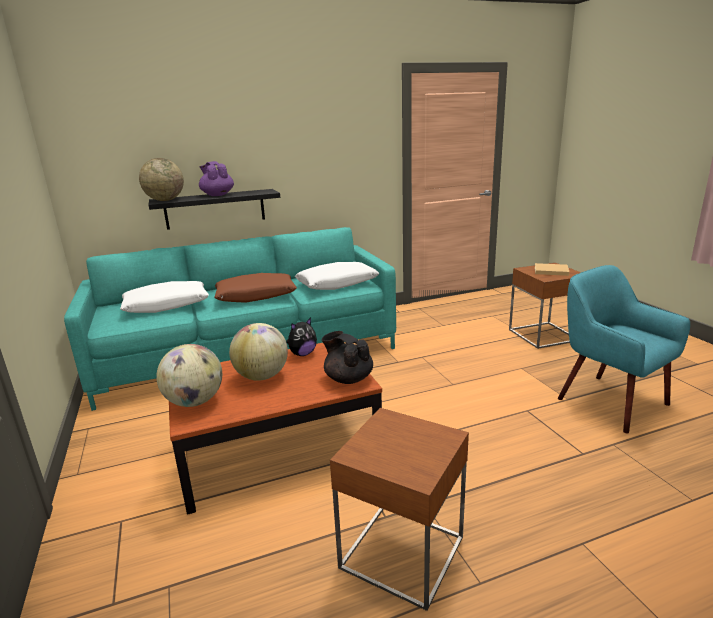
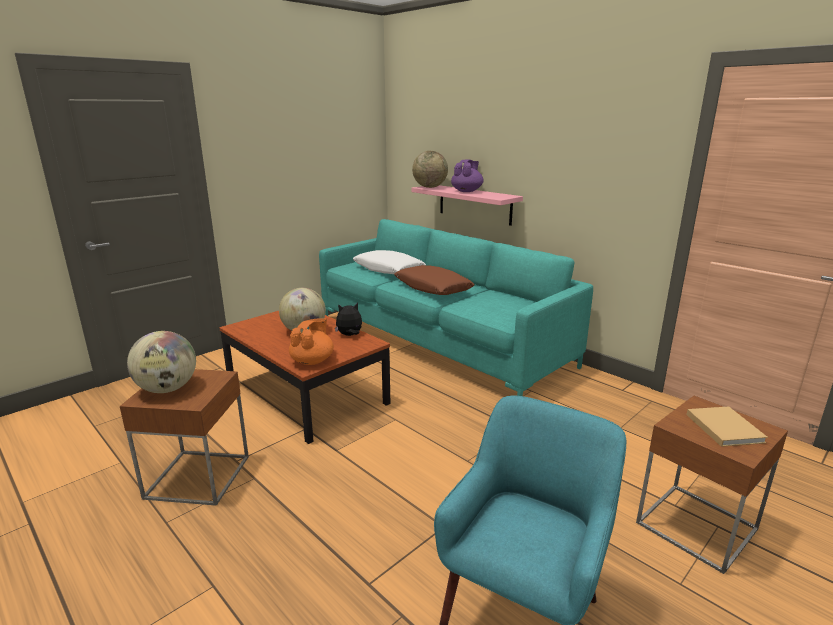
camera: 65 degrees right, 0 degrees up
(195, 402) = (261, 322): globe -> globe (167, 389)
(215, 209) = (474, 204): black shelf -> pink shelf
(302, 354) = (349, 335): plush toy -> plush toy turned 135 degrees clockwise
(337, 284) = (497, 309): white pillow -> none
(348, 378) = (312, 361): black teapot -> orange teapot

